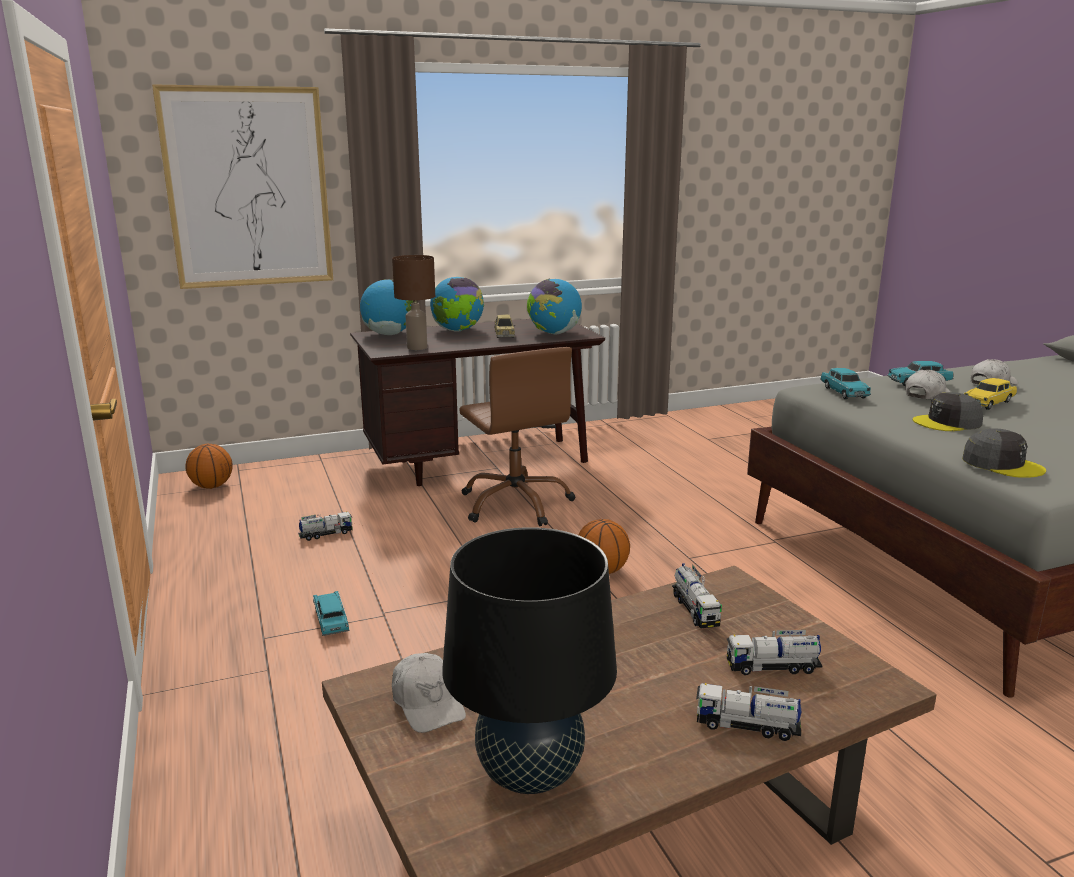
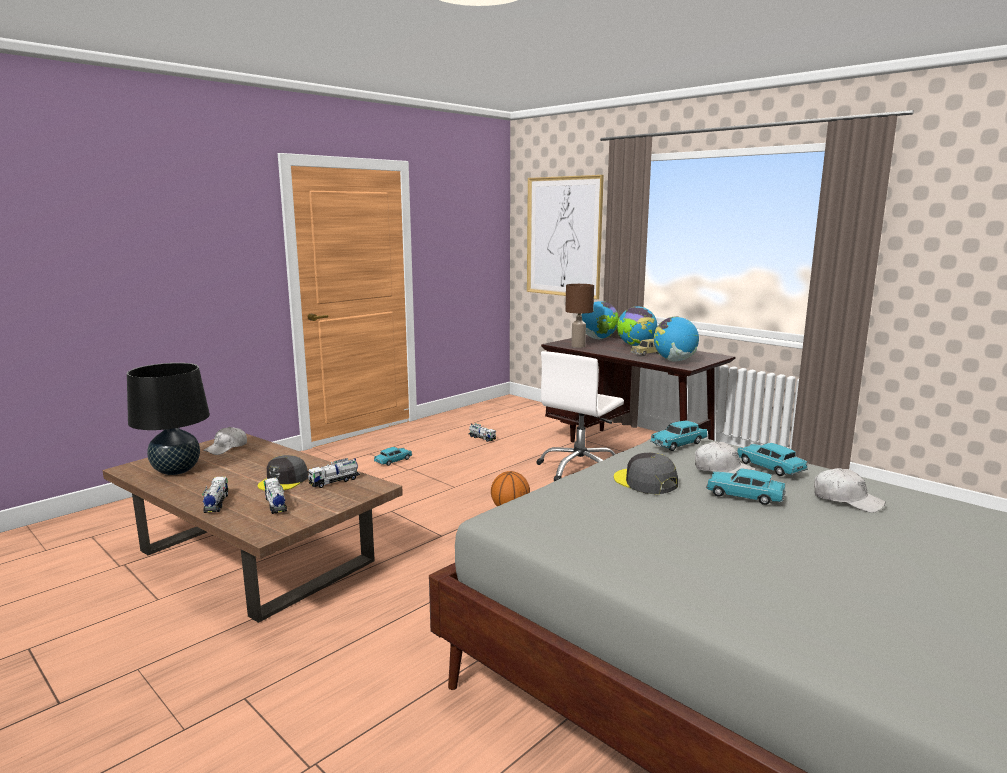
camera: 65 degrees right, 5 degrees down
(212, 486) = (508, 405): basketball -> none
(516, 504) = (580, 469): brown office chair -> white office chair
(988, 403) = (744, 496): yellow toy car -> turquoise toy car
(1002, 464) = (539, 501): grey cap -> grey cap (284, 481)

